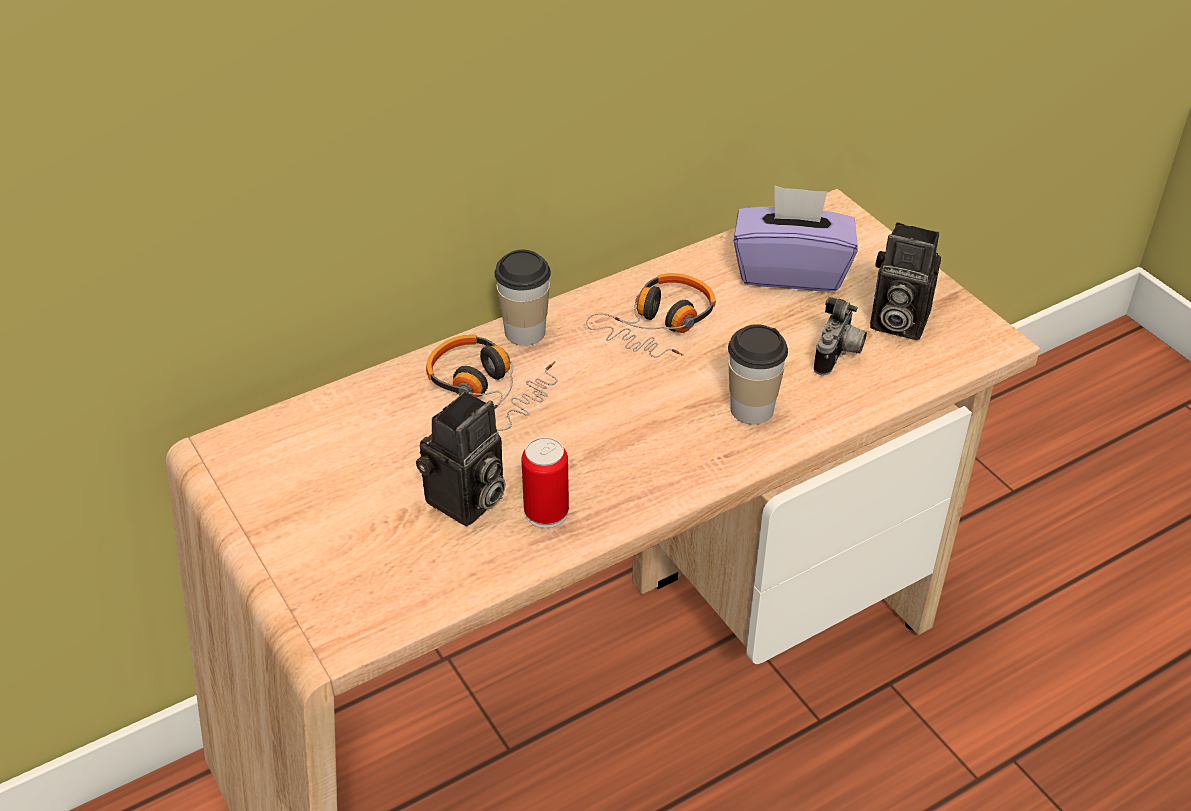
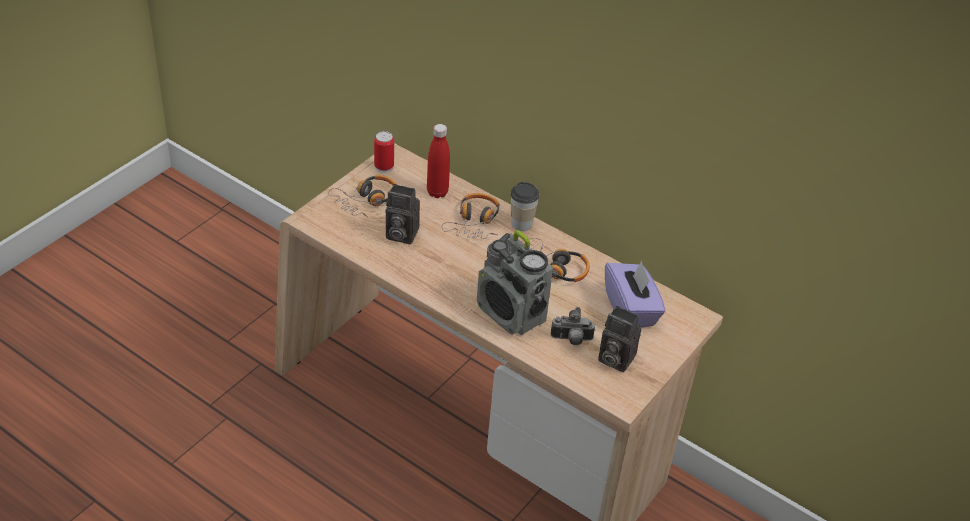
camera: 65 degrees right, 0 degrees up
(336, 527) = (367, 201): none -> headphones
(374, 416) = (437, 192): none -> red bottle
(546, 512) = (406, 260): can -> can (384, 166)
(751, 409) = (511, 314): cup -> radio
(895, 321) = (613, 358): camera -> camera turned 60 degrees counterclockwise

